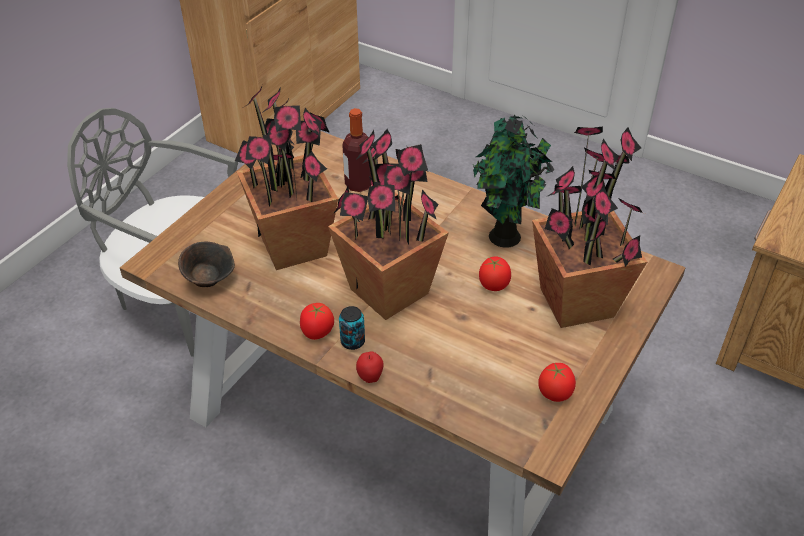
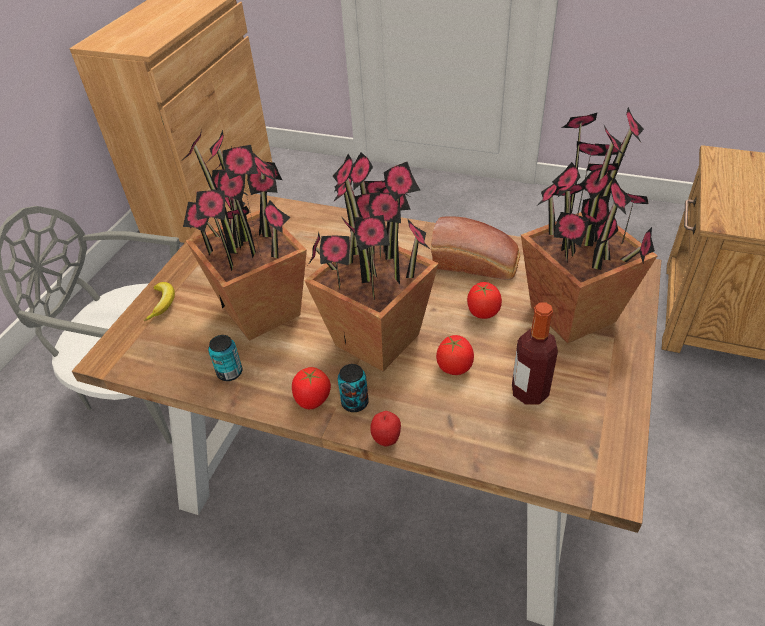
camera: 10 degrees left, 0 degrees up
(208, 222) = (162, 303): none -> banana
(210, 279) = (178, 365): brown bowl -> none
(252, 295) = (230, 373): none -> can
(358, 184) = (312, 238): bottle -> bottle (529, 392)
(505, 238) = (477, 264): potted plant -> bread
(555, 393) = (590, 415): tomato -> tomato (454, 367)

